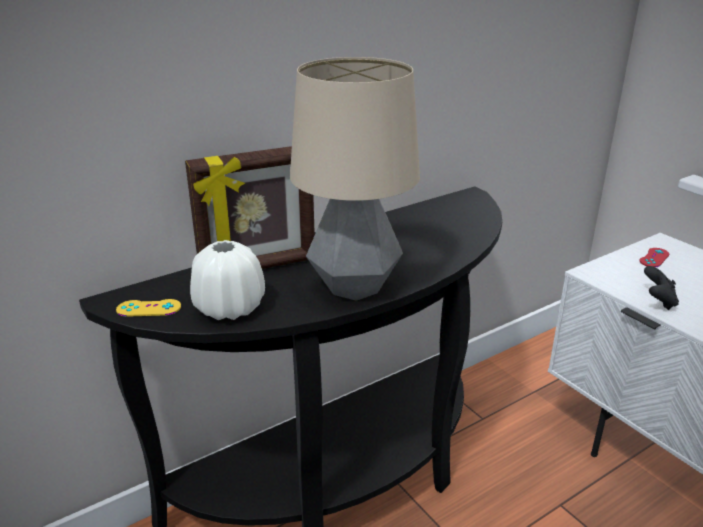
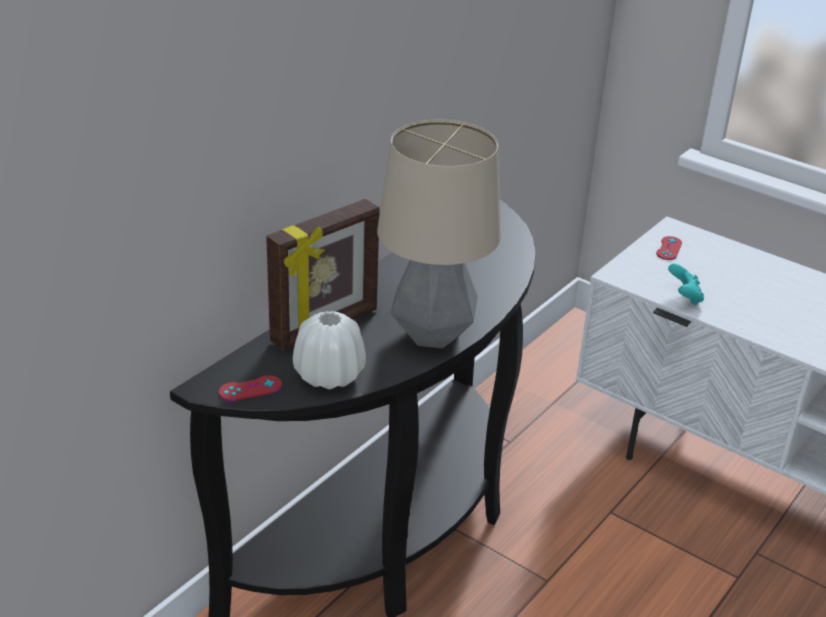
camera: 20 degrees left, 5 degrees up
(148, 308) = (250, 389): yellow game controller -> red game controller
(658, 301) = (684, 297): black game controller -> turquoise game controller

